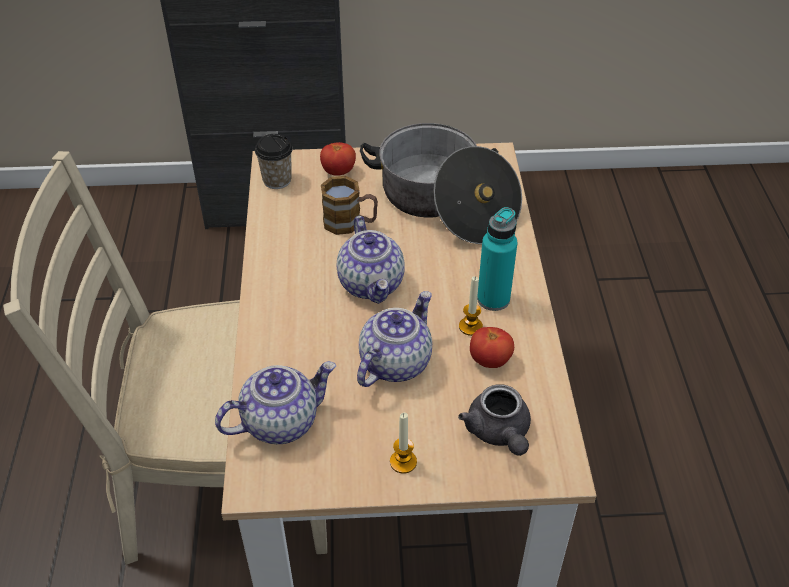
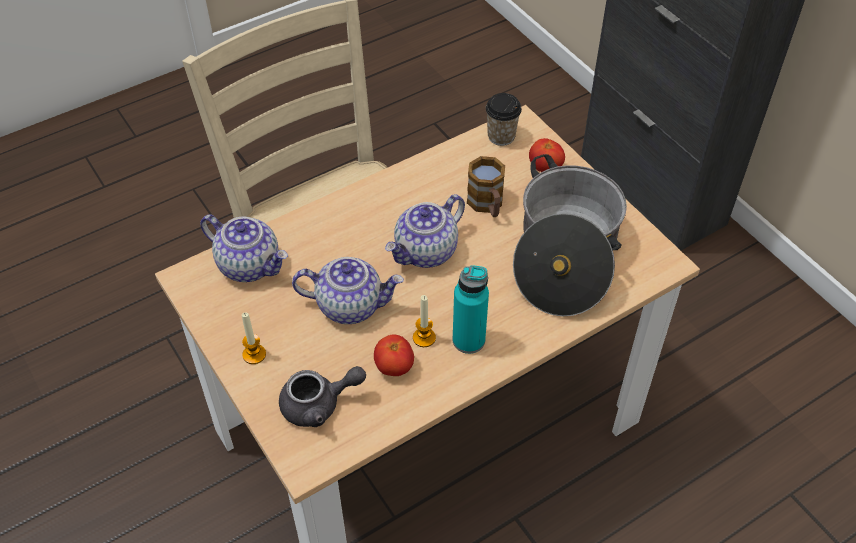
camera: 60 degrees right, 5 degrees up
(499, 433) = (319, 405): grey teapot -> grey teapot turned 150 degrees counterclockwise

